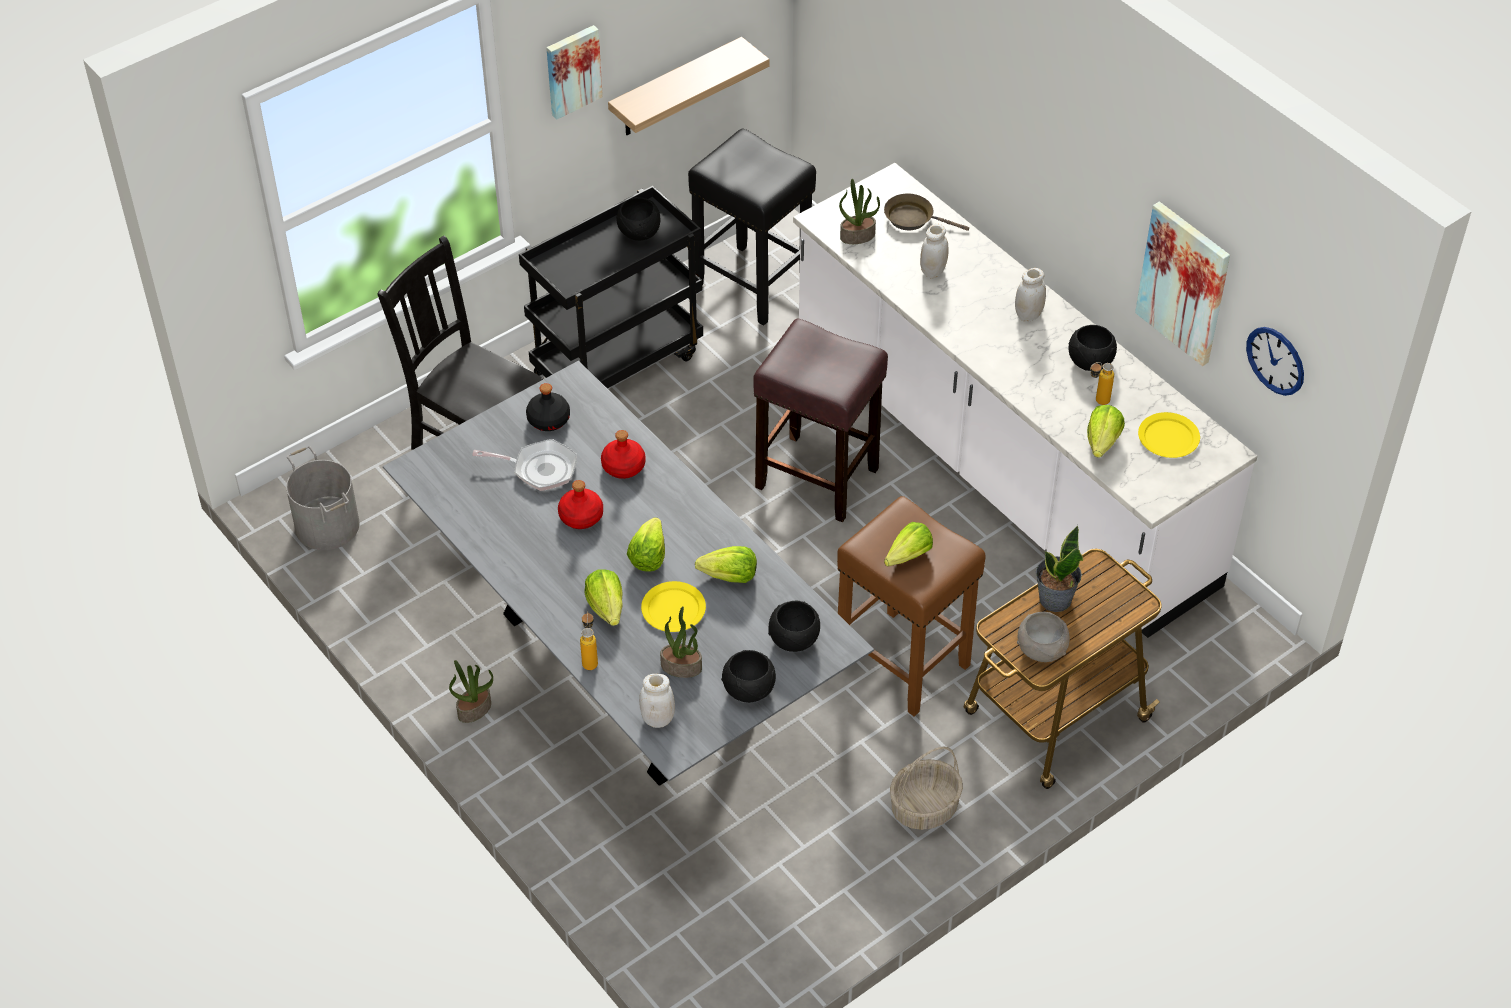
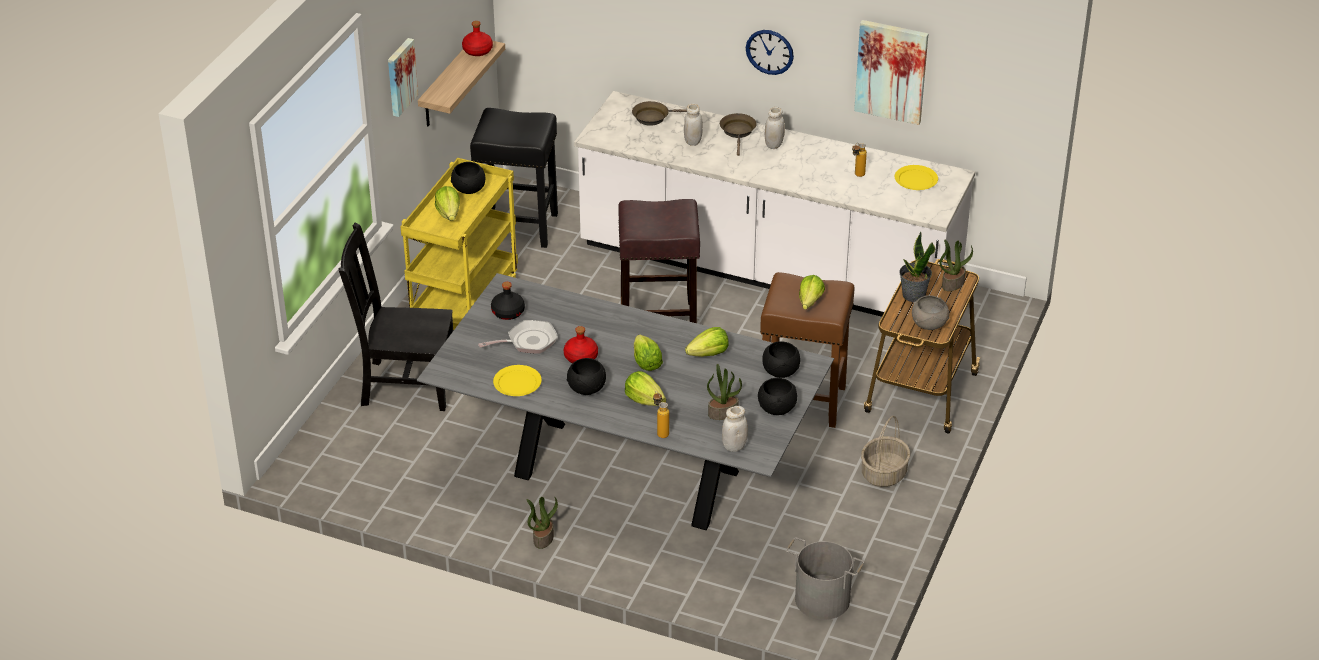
camera: 30 degrees left, 10 degrees down
(328, 525) = (340, 473): grey bucket -> grey bucket (822, 599)
(617, 363) = (464, 304): black cart -> yellow cart
(623, 466) = (583, 320): red bottle -> red bottle (477, 51)
(674, 609) = (689, 384): yellow plate -> yellow plate (517, 382)
(857, 235) = (626, 138): potted plant -> potted plant (953, 283)
(998, 279) = (738, 132): none -> brown frying pan
(1091, 362) = (834, 156): black bowl -> black bowl (587, 388)
(1102, 442) = (879, 196): lettuce -> lettuce (449, 214)
(1275, 360) = (977, 94): wall clock -> wall clock (769, 51)

